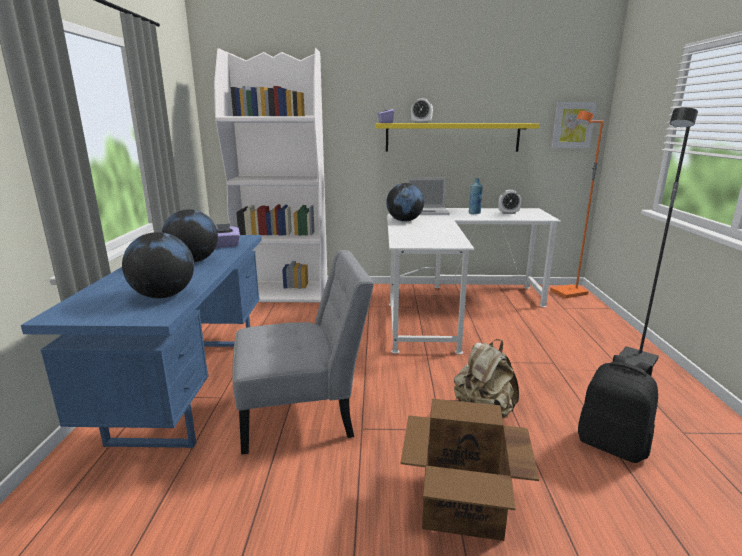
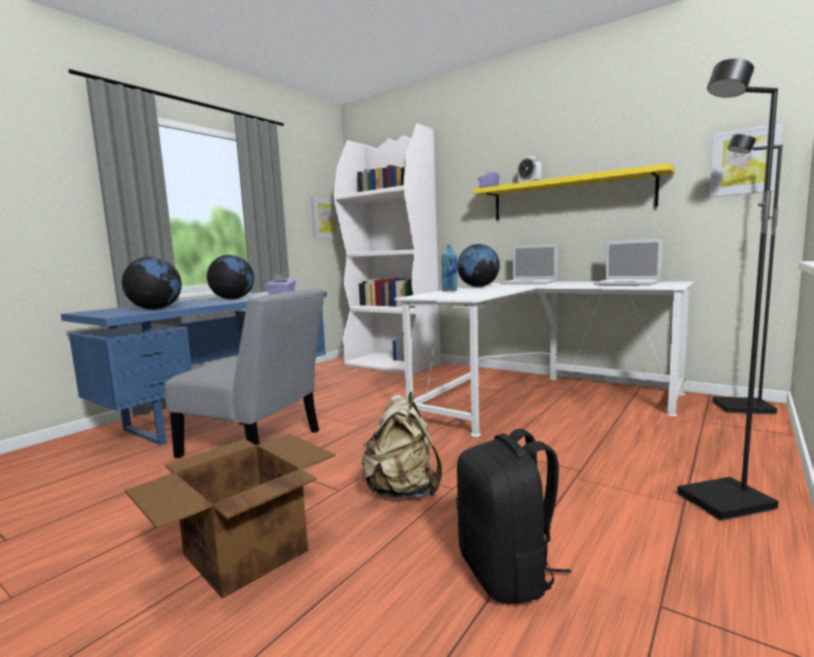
camera: 35 degrees right, 10 degrees down
(187, 137) = (325, 218): none -> picture
(474, 213) = (580, 283): blue bottle -> blue bottle (450, 290)
(508, 213) = (628, 283): alarm clock -> laptop
(569, 293) = (742, 408): orange floor lamp -> black floor lamp

